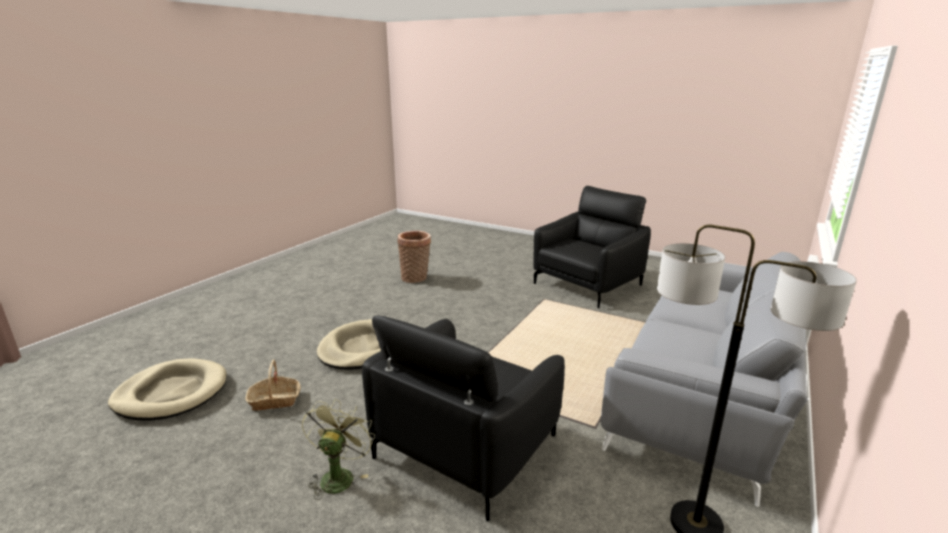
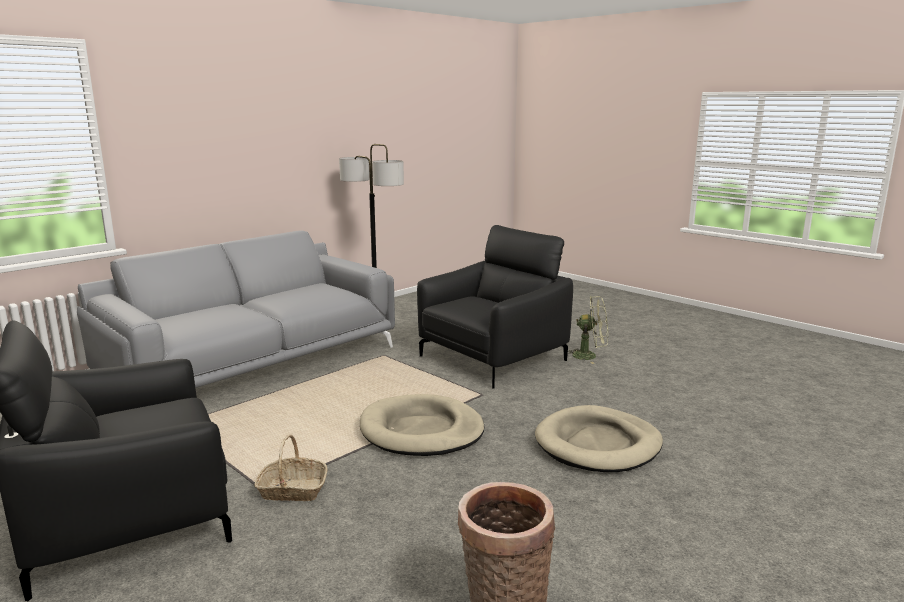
camera: 165 degrees left, 5 degrees down
(171, 393) = (809, 422): beige dog bed -> beige dog bed (421, 431)
(275, 400) = (678, 402): basket -> basket (292, 490)
(339, 475) = (590, 356): green fan -> green fan turned 105 degrees counterclockwise

